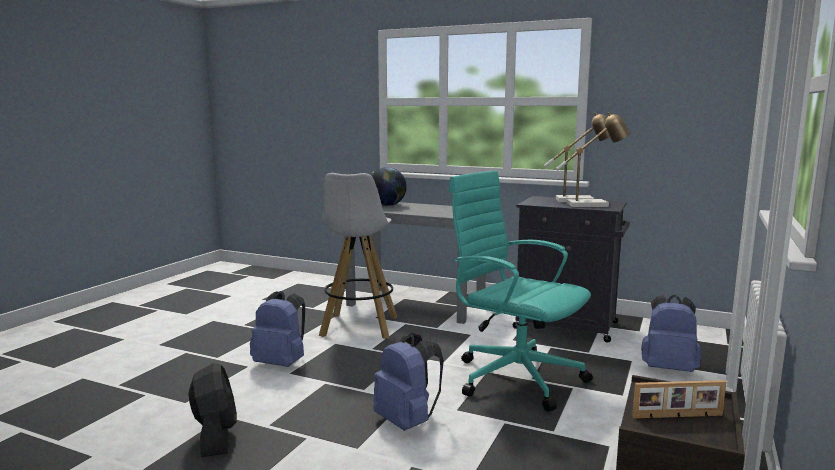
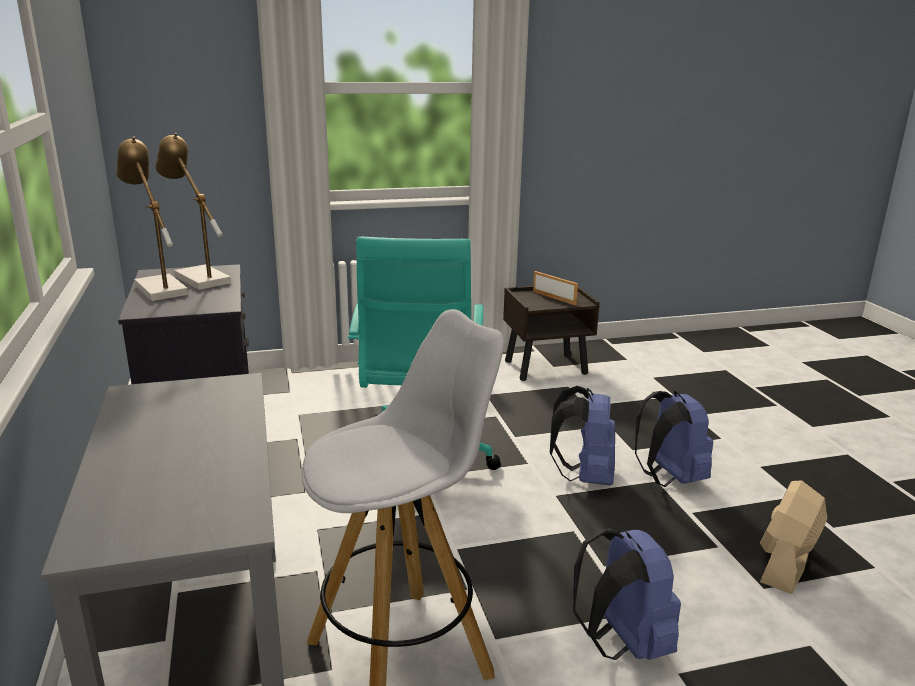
camera: 130 degrees left, 10 degrees up
(215, 436) = (785, 565): black fan -> beige fan
(387, 205) = (157, 500): globe -> none
(668, 368) = (301, 396): blue backpack -> blue backpack (669, 478)

